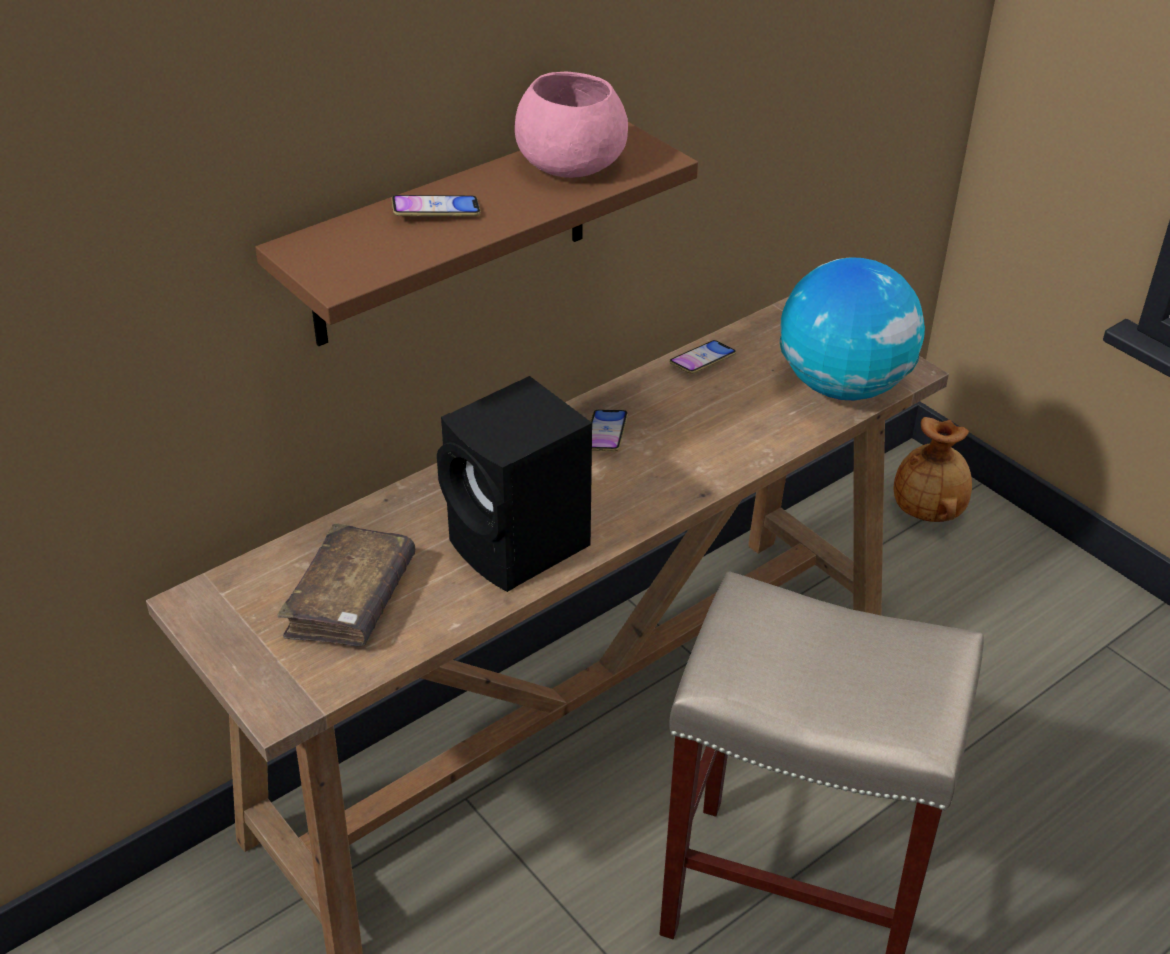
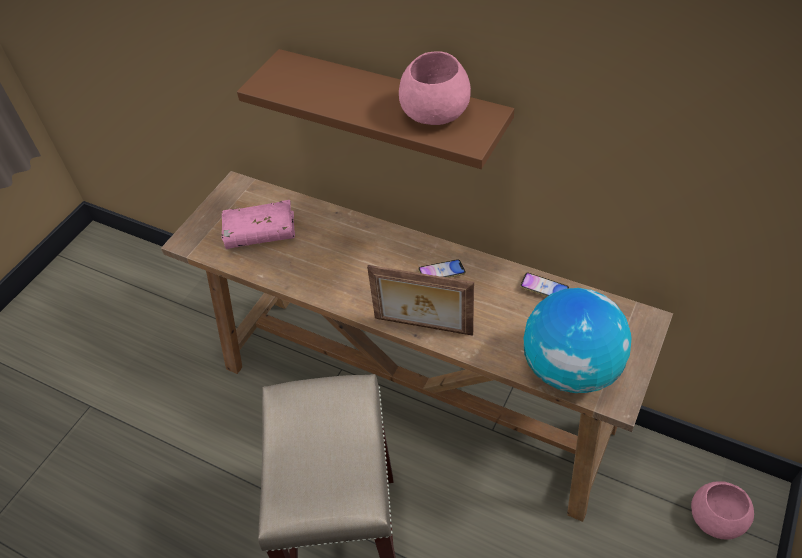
camera: 70 degrees right, 10 degrees up
(351, 600) = (260, 232): brown book -> pink book
(436, 212) = (347, 87): phone -> none
(521, 547) = (328, 276): black speaker -> none
(694, 483) = (423, 327): none -> picture frame
(928, 511) = (718, 518): brown vase -> pink bowl

